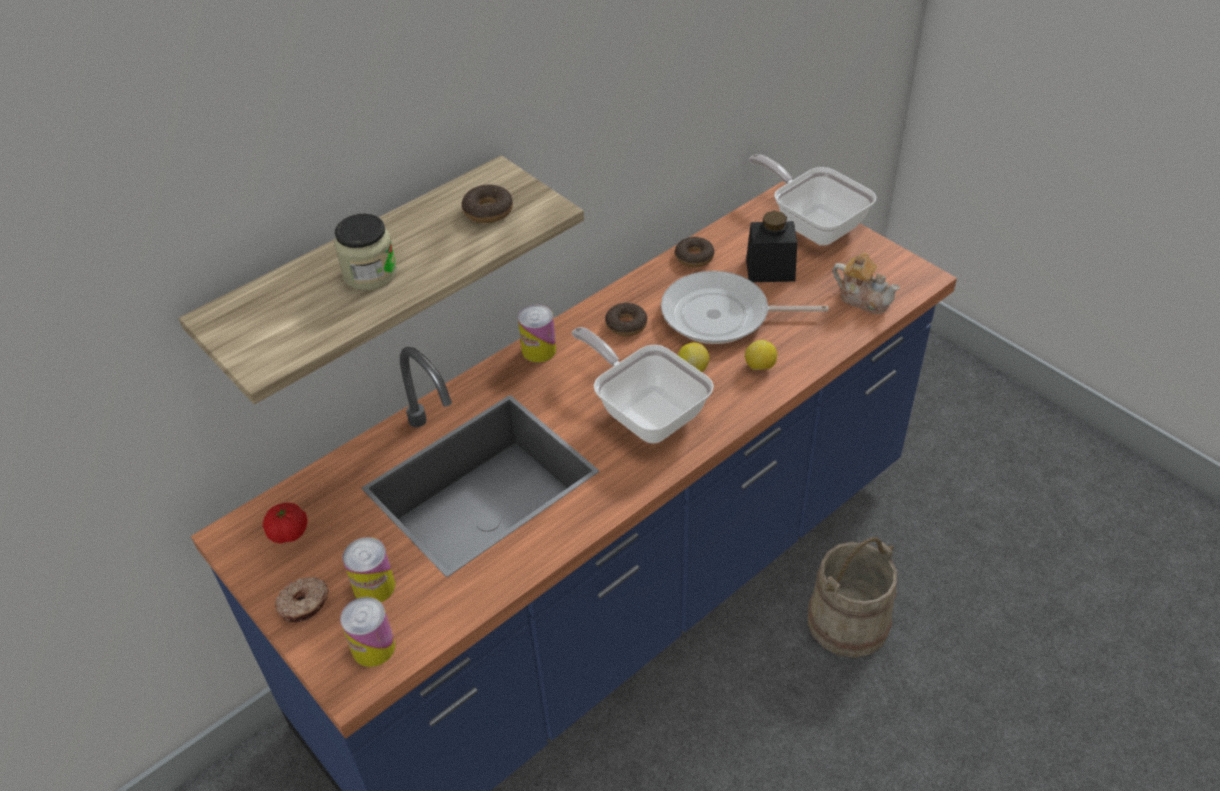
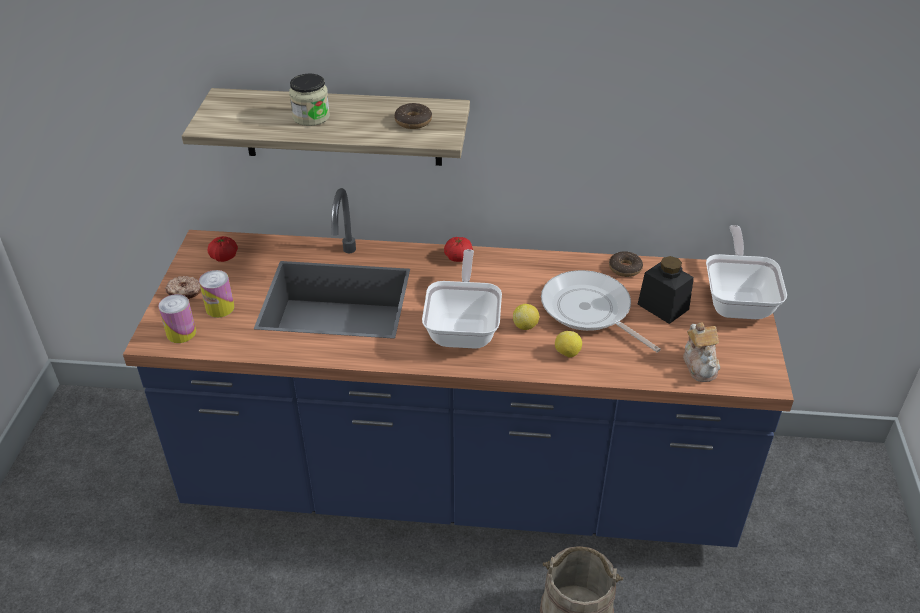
camera: 45 degrees right, 5 degrees down
(539, 350) = (458, 257): can -> tomato
(626, 324) = (525, 277): donut -> none

